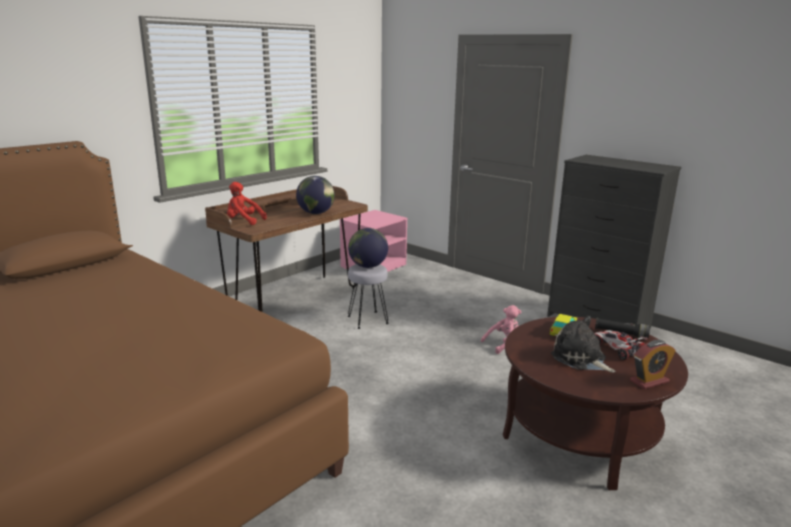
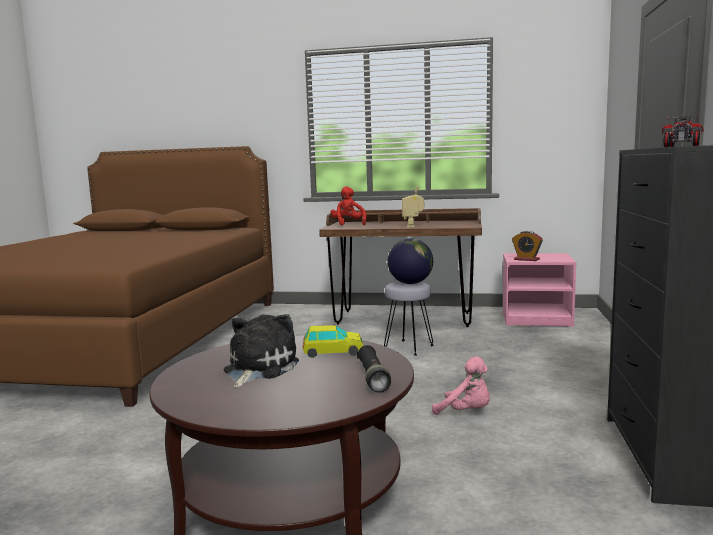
camera: 60 degrees right, 10 degrees down
(316, 213) = (413, 226): globe -> toy robot
(616, 350) = (310, 381): toy car -> toy car (681, 147)
(649, 381) = (225, 408): alarm clock -> alarm clock (526, 259)

